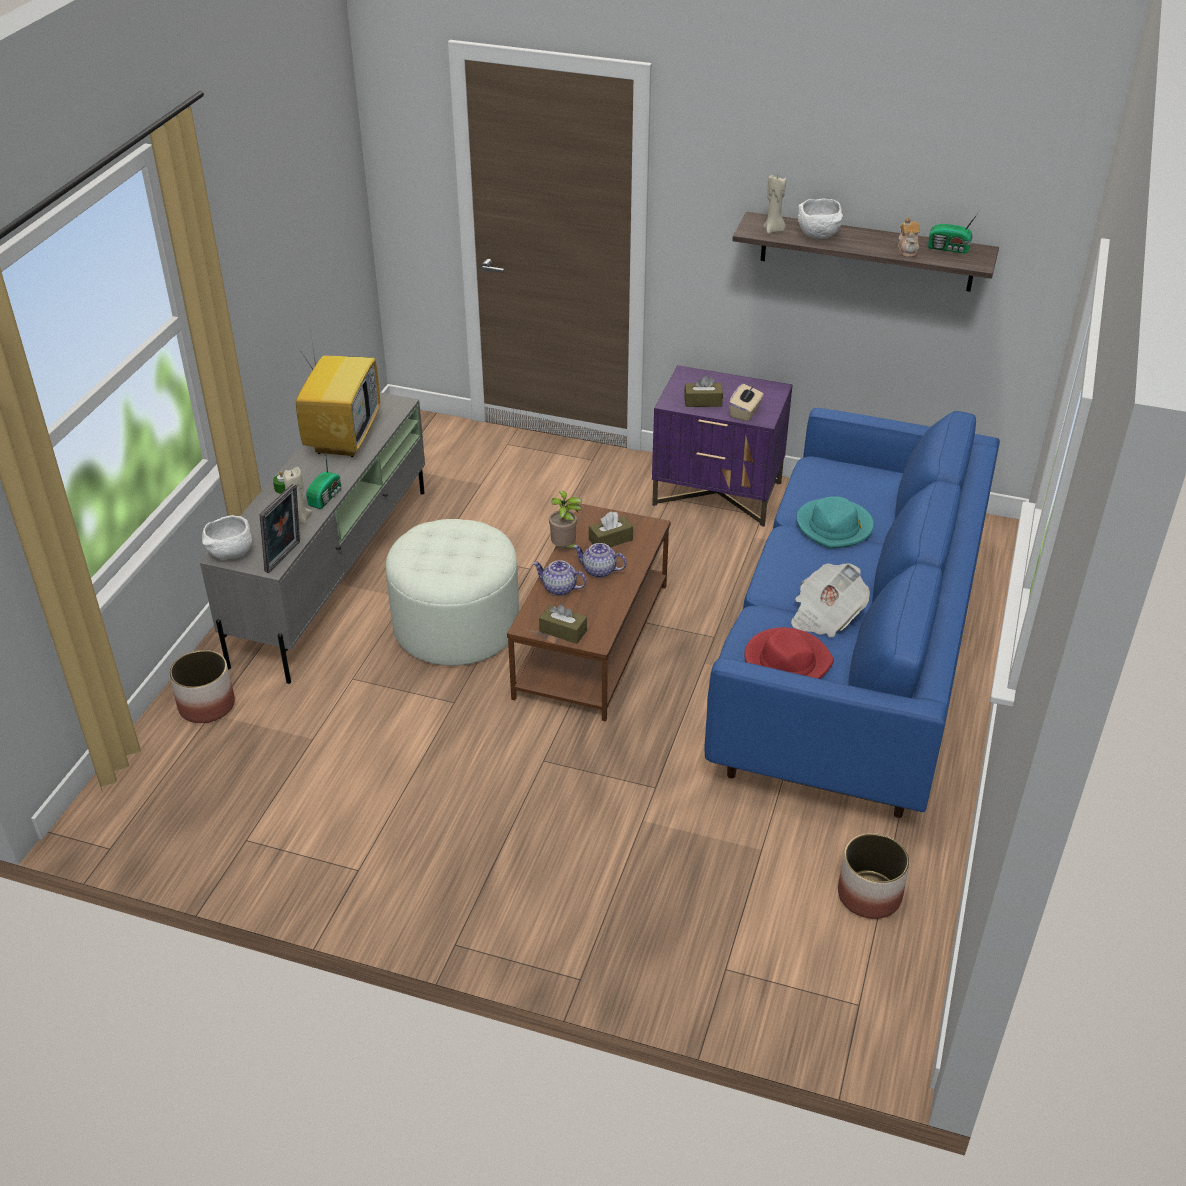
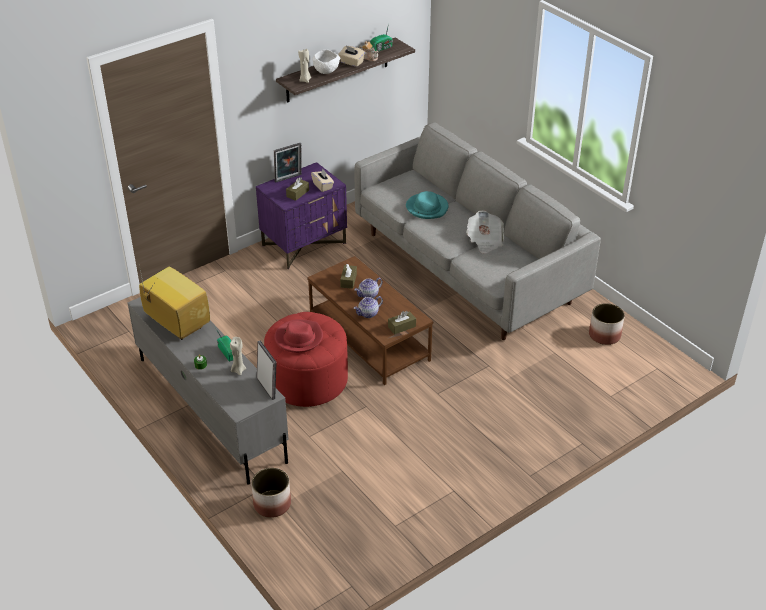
camera: 55 degrees left, 0 degrees up
(230, 554) = (241, 407): white bowl -> none
(456, 625) = (307, 380): white ottoman -> red ottoman
(565, 548) = (339, 298): potted plant -> none
(725, 381) = (288, 179): none -> picture frame
(787, 661) = (503, 266): red hat -> red hat (298, 338)
(847, 664) = (467, 269): blue sofa -> grey sofa
(872, 243) = (351, 62): none -> beige tissue box

